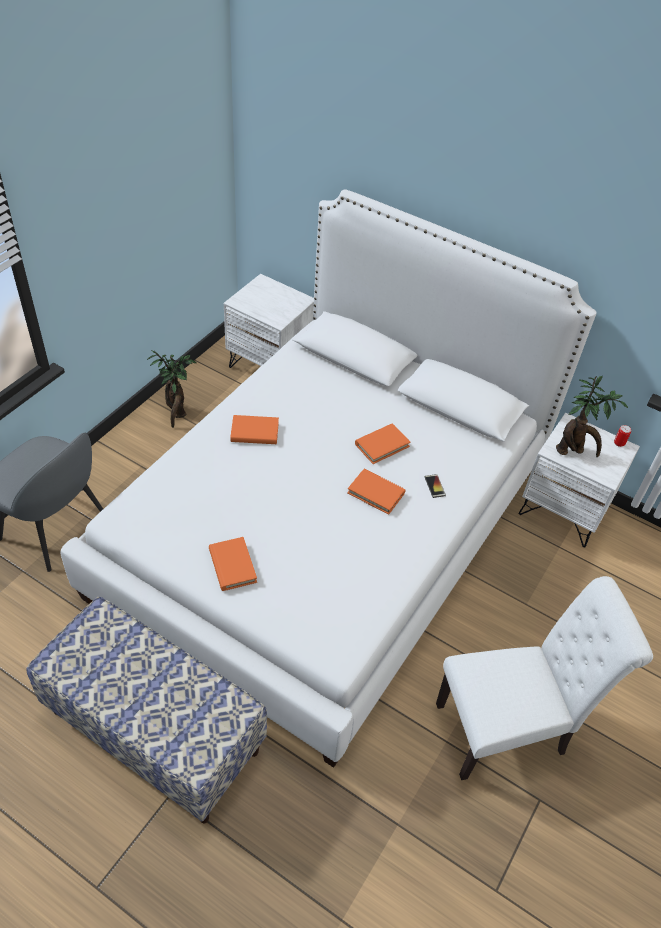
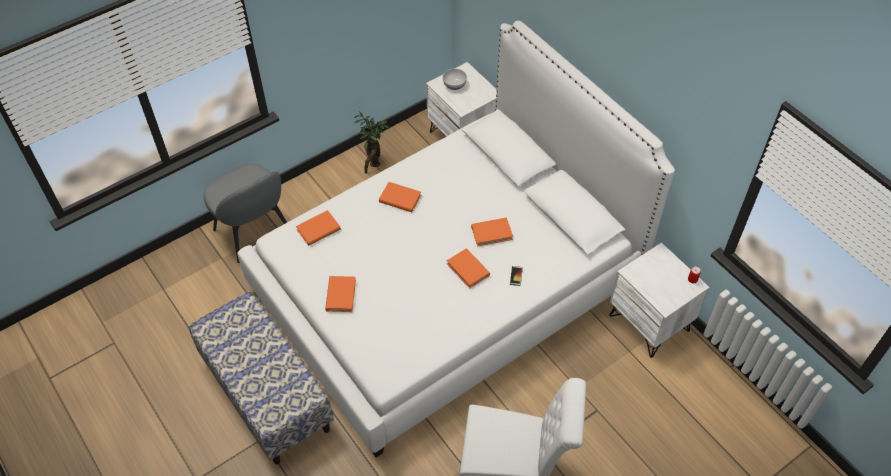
camera: 25 degrees right, 5 degrees up
(168, 492) = (318, 230): none -> orange book
(258, 298) = (454, 84): none -> bowl
(573, 451) = (648, 276): potted plant -> none

